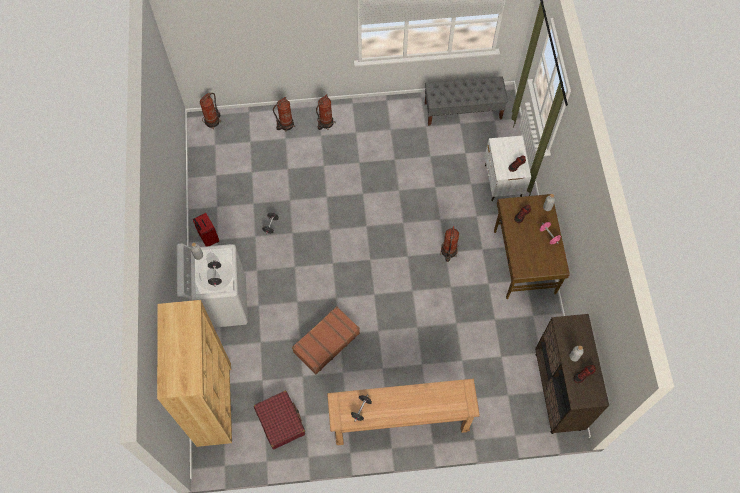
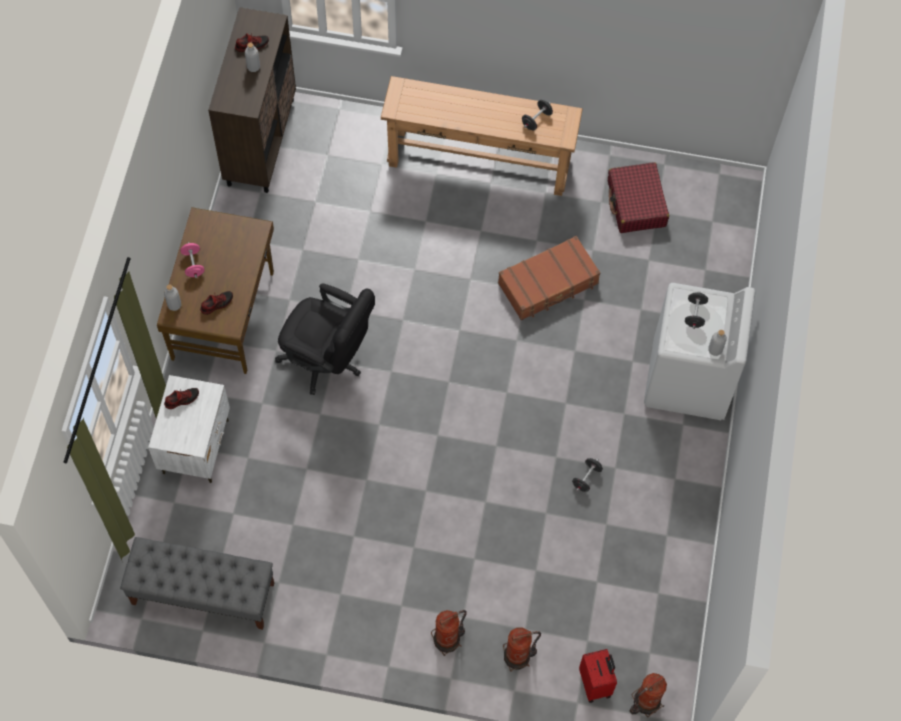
camera: 165 degrees left, 0 degrees up
(208, 238) = (689, 485): red suitcase -> red suitcase (596, 683)
(214, 403) = (720, 248): brown bookcase -> none
(448, 252) = (328, 361): fire extinguisher -> black office chair

